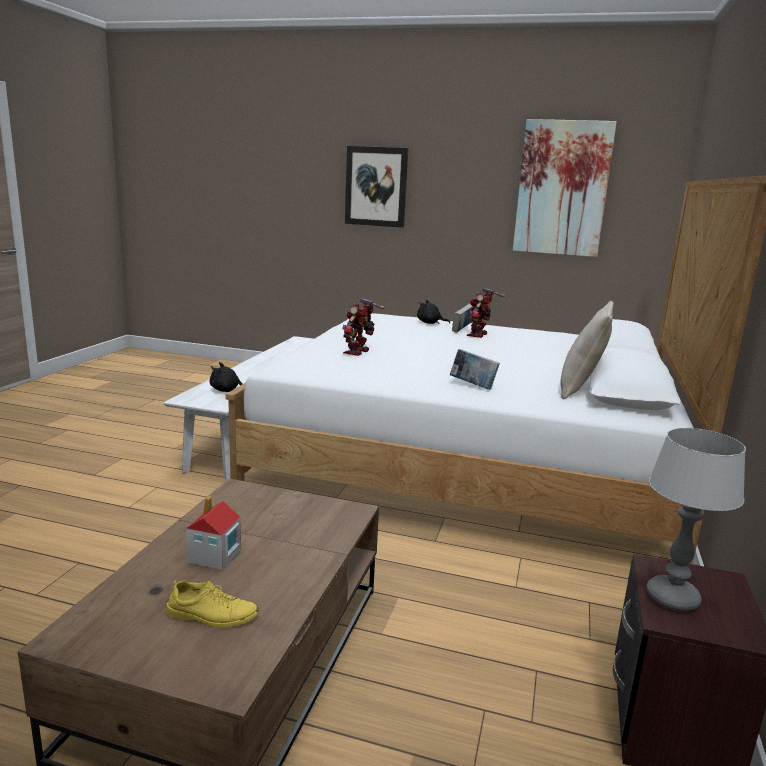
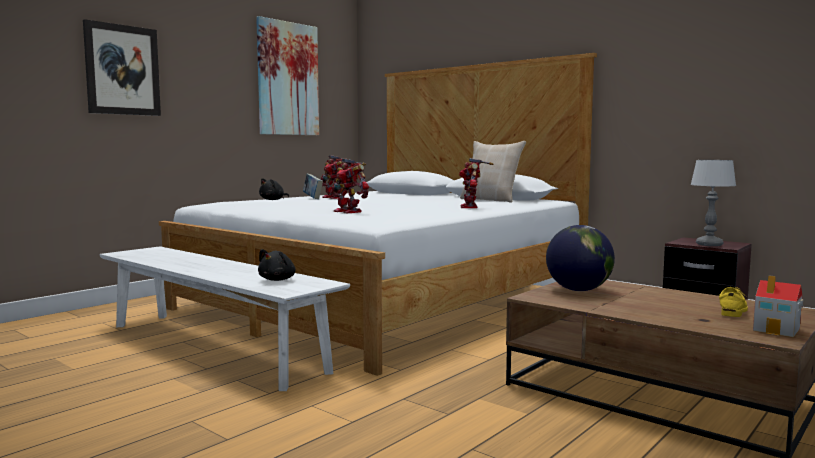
camera: 65 degrees left, 10 degrees down
(214, 556) = (651, 307): toy house -> toy house (777, 330)
(286, 511) = (578, 290): none -> globe
(473, 386) = (471, 207): book -> toy robot

